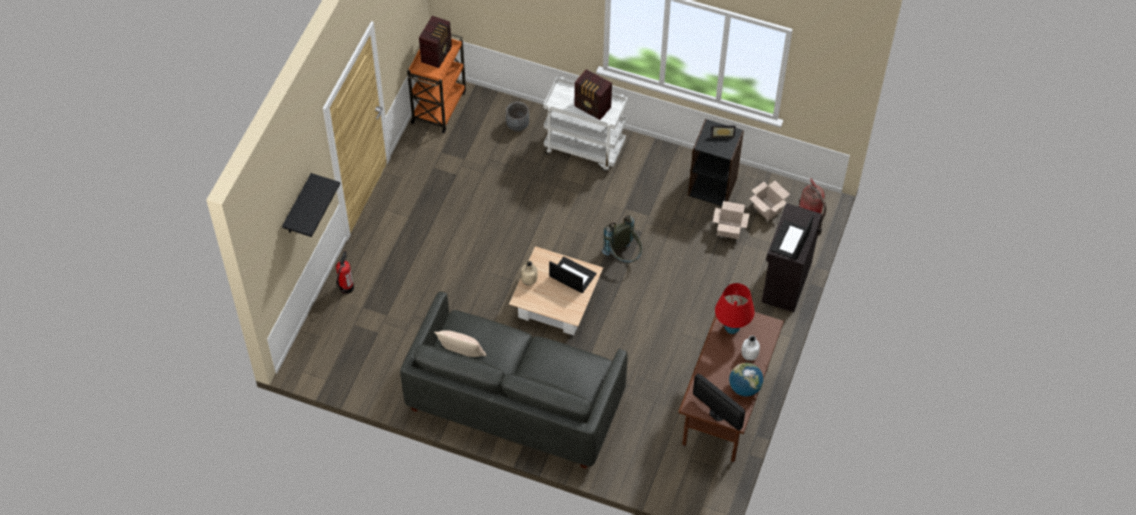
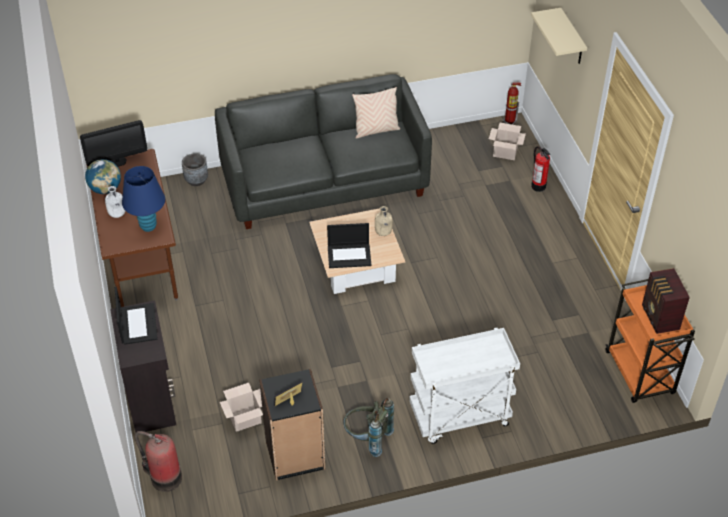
camera: 145 degrees right, 10 degrees down
(298, 206) = (572, 38): black shelf -> beige shelf
(298, 368) = (510, 121): none -> fire extinguisher
(517, 125) = (547, 401): grey planter -> grey planter (196, 180)
(593, 107) = (454, 360): radio -> none
(623, 256) = (330, 336): grey backpack -> grey backpack (367, 439)
(718, 413) = (117, 161): monitor -> monitor turned 150 degrees clockwise
(731, 328) = (148, 226): red table lamp -> blue table lamp
(768, 209) = (218, 464): cardboard box -> cardboard box (504, 152)

